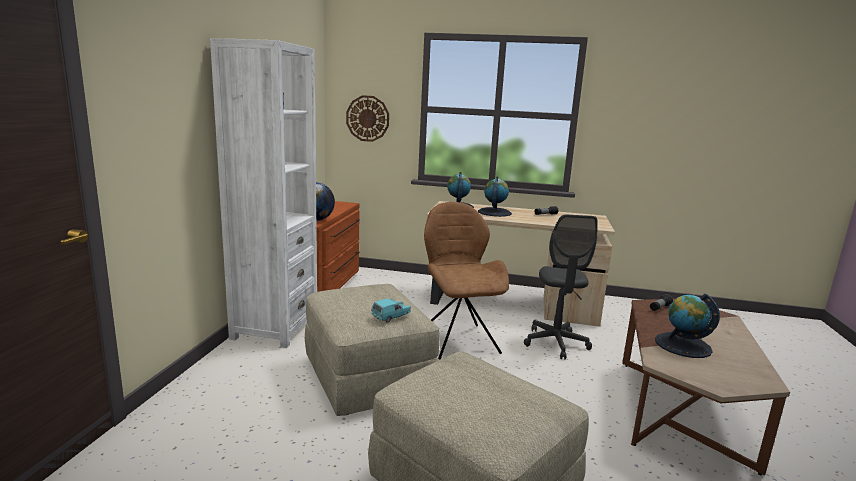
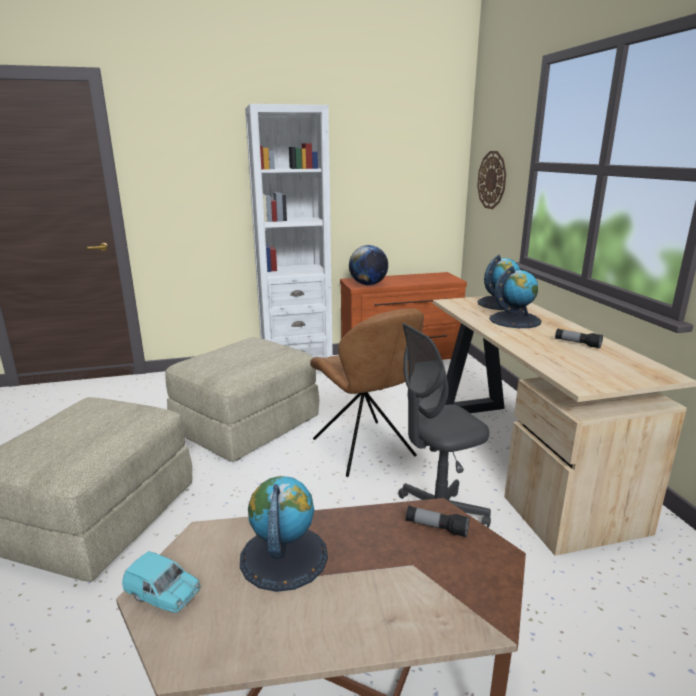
camera: 65 degrees right, 5 degrees up
(391, 317) = (217, 369): turquoise toy car -> turquoise toy car (163, 596)
(458, 340) = (365, 449): brown chair -> brown chair turned 105 degrees clockwise

